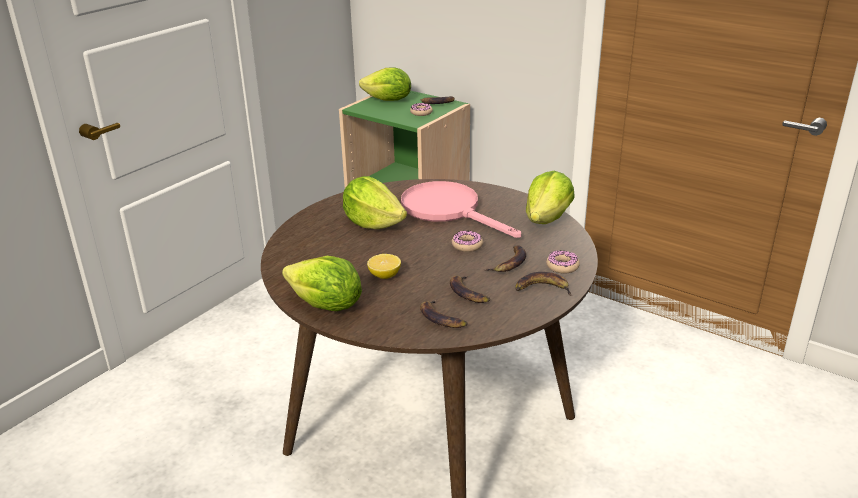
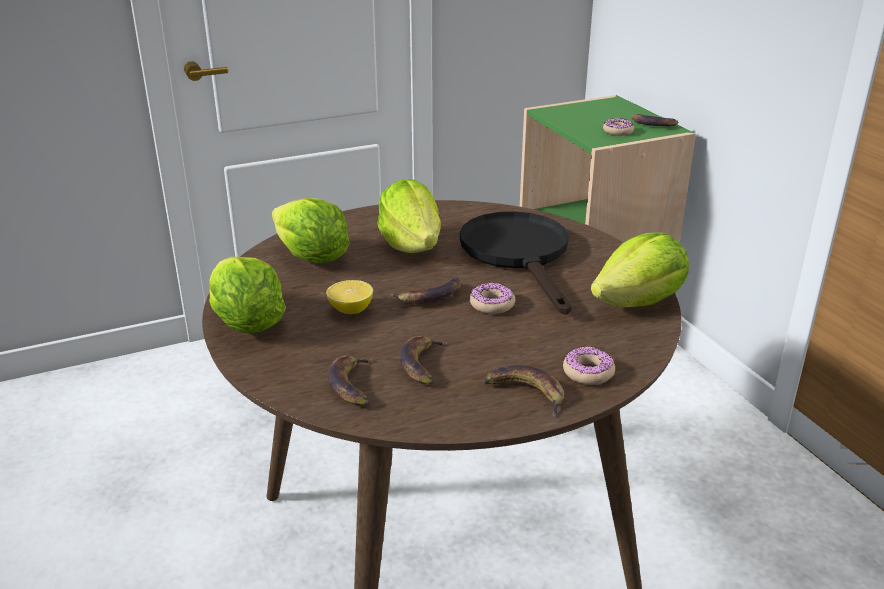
camera: 30 degrees right, 0 degrees up
(388, 100) = (593, 110): lettuce -> lettuce (311, 258)
(448, 210) = (519, 255): pink frying pan -> black frying pan
(509, 263) = (520, 344): banana -> banana (430, 296)

